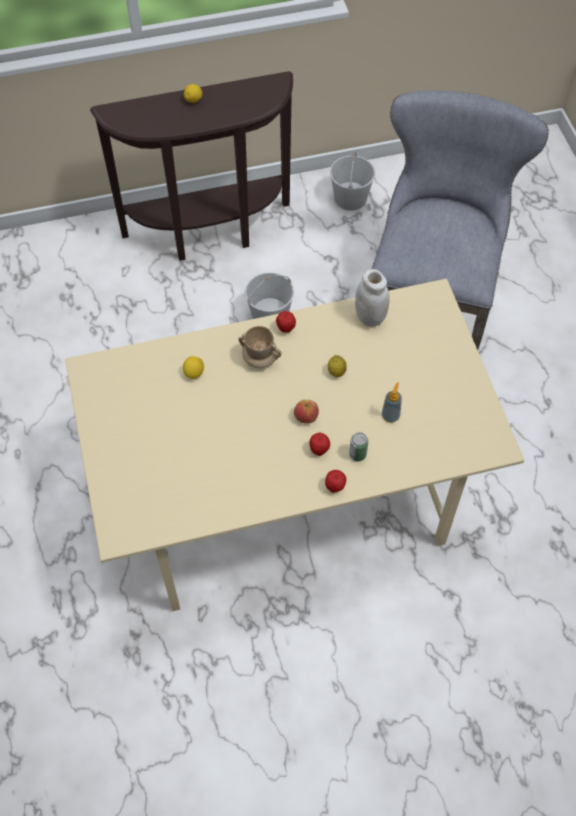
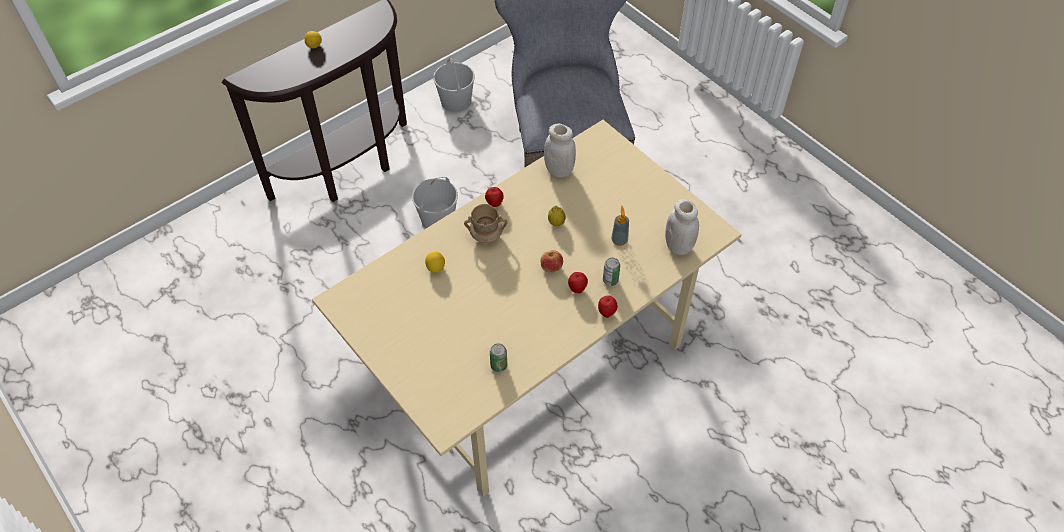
camera: 25 degrees left, 5 degrees down
(200, 497) = (499, 365): none -> can
(449, 446) = (678, 246): none -> white jar

